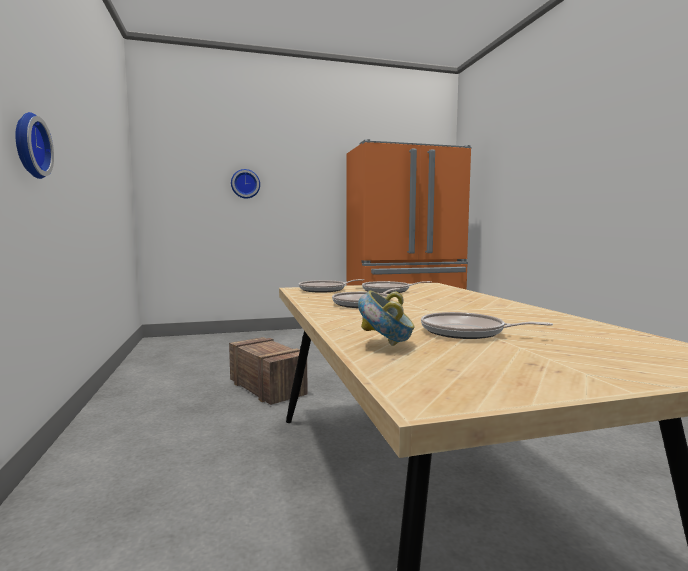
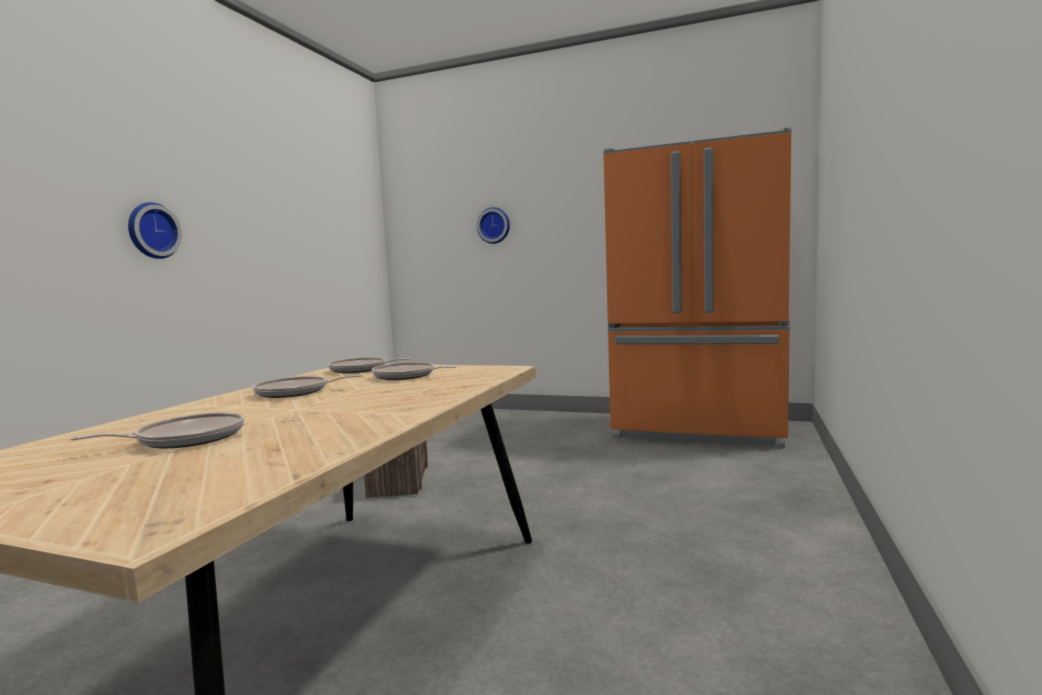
camera: 35 degrees right, 0 degrees up
(386, 345) = (78, 441): bowl -> none
(467, 332) = (185, 439): frying pan -> frying pan turned 90 degrees clockwise

